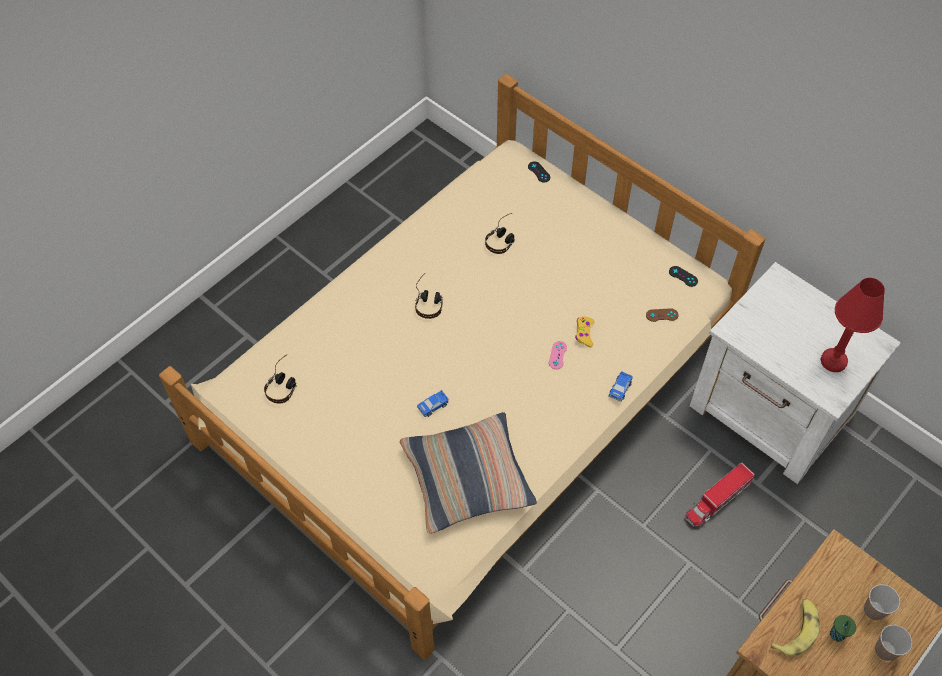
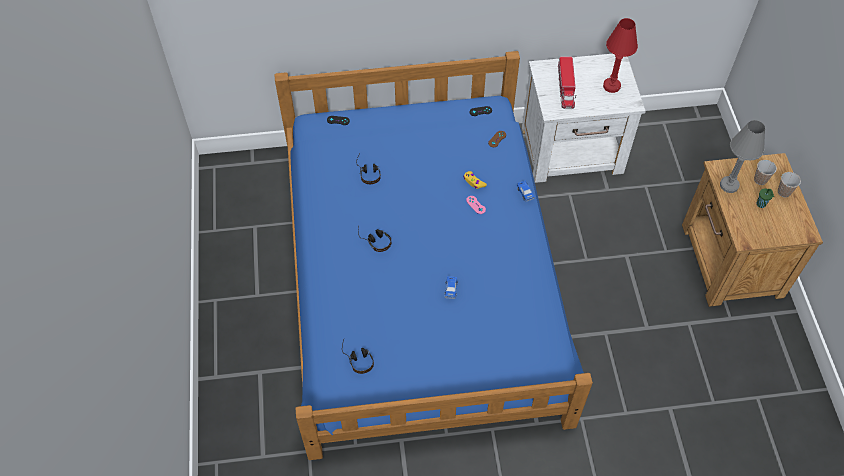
camera: 50 degrees left, 0 degrees up
(467, 478) = (515, 306): pillow -> none
(469, 388) = (420, 277): beige bed -> blue bed
(717, 500) = (601, 214): toy truck -> toy truck (565, 88)
(796, 630) = (745, 218): banana -> none
(827, 579) = (729, 185): none -> grey table lamp

